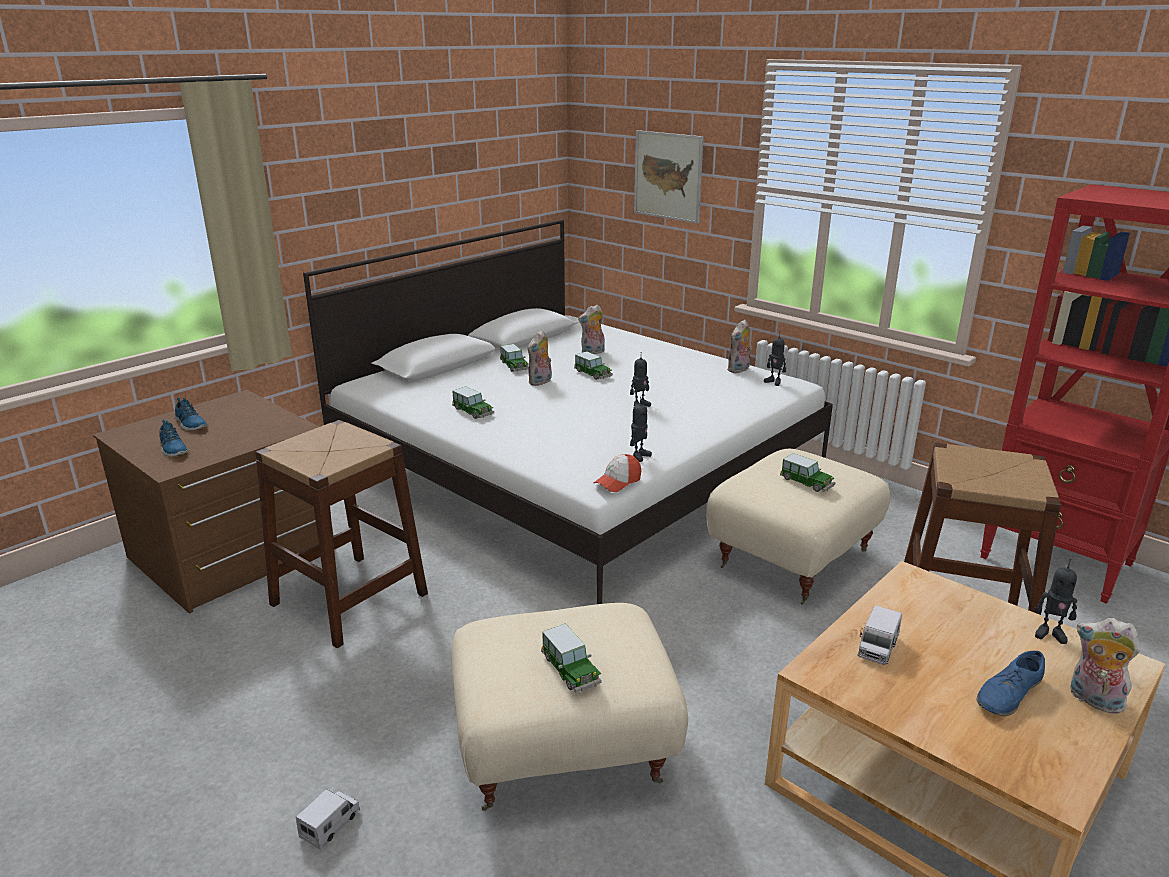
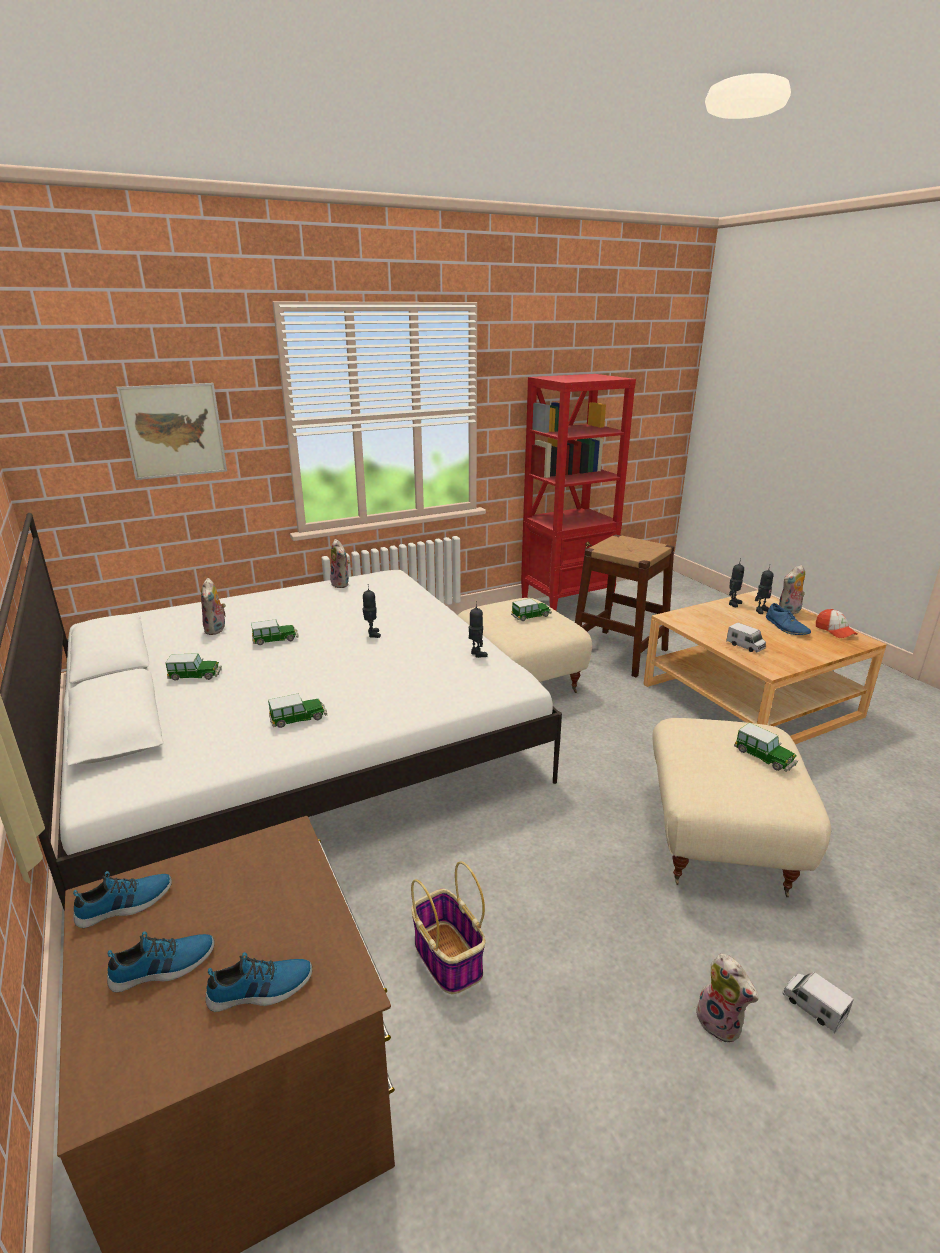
camera: 70 degrees left, 0 degrees up
(235, 404) = (125, 905): none -> shoe
(349, 598) = (447, 957): brown stool -> basket
(540, 382) = (262, 668): plush toy -> plush toy (721, 1023)
(570, 670) = (764, 757): toy car -> toy car turned 60 degrees clockwise
(617, 482) = (518, 672): cap -> cap (834, 631)
(774, 382) = (381, 579): toy robot -> toy robot (761, 610)

